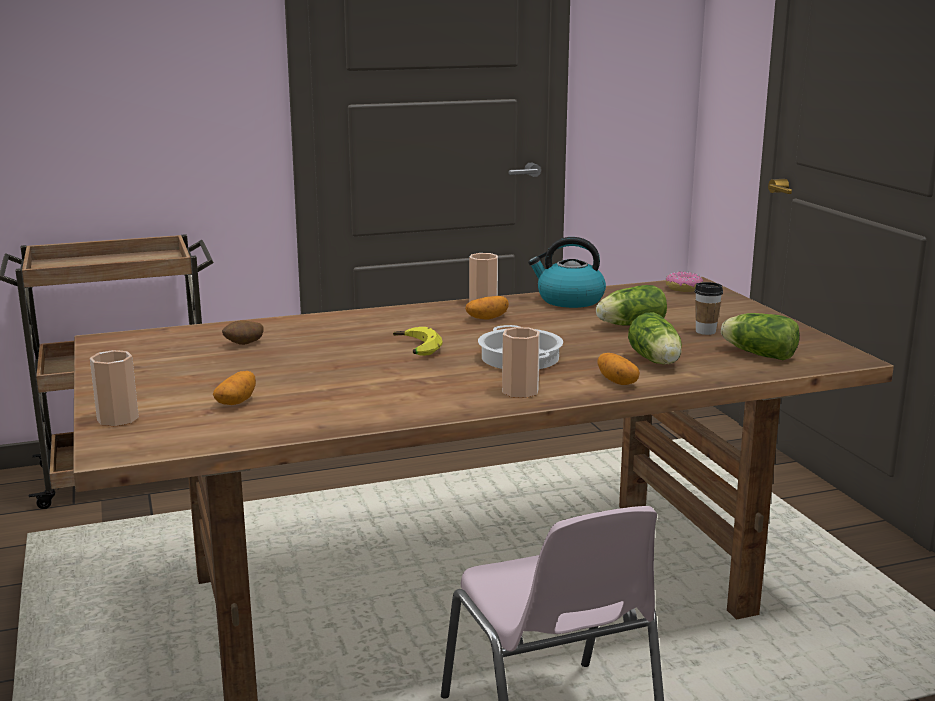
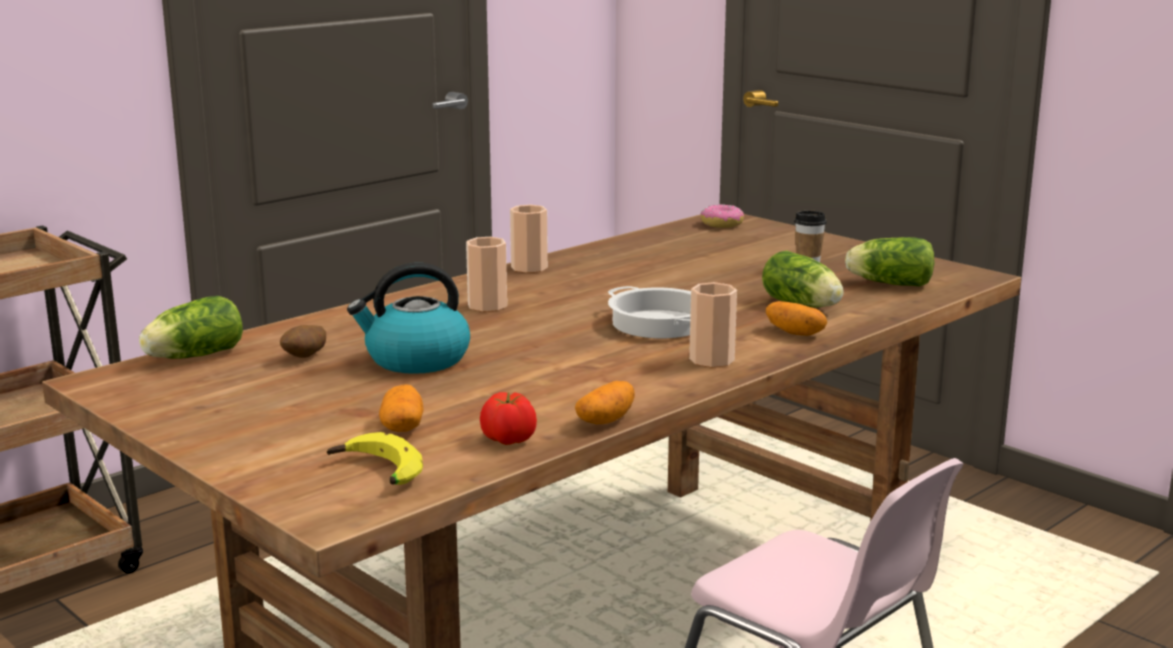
camera: 25 degrees left, 0 degrees up
(117, 419) = (276, 475): cup -> cup (487, 306)
(291, 423) = (508, 440): none -> tomato
(415, 349) = (527, 331): banana -> banana (376, 473)
(487, 318) = (558, 284): potato -> potato (606, 420)
(569, 300) = (620, 252): kettle -> kettle (416, 360)
(629, 325) = (722, 271): lettuce -> lettuce (192, 356)

